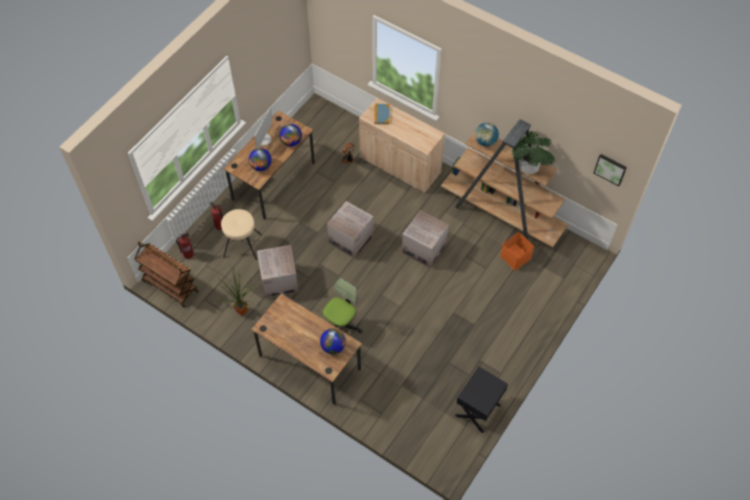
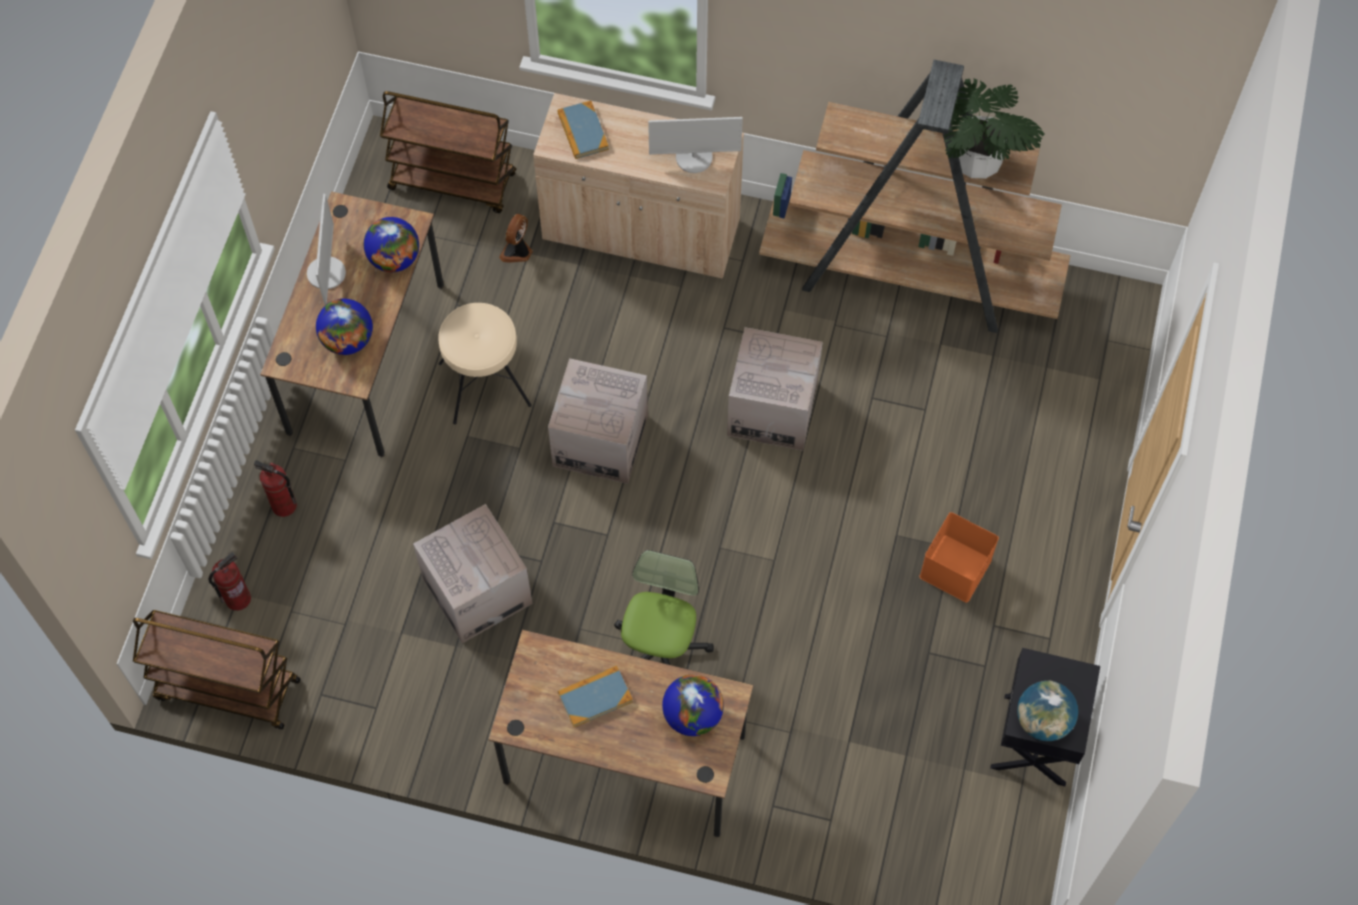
camera: 20 degrees left, 5 degrees up
(242, 245) = (357, 536): beige stool -> beige stool (485, 385)
(243, 310) = (423, 689): potted plant -> none
(298, 327) = (595, 697): none -> book
(334, 126) = (453, 181): none -> brown cart
(421, 137) = (694, 157): none -> monitor
(485, 141) = (859, 130): globe -> globe (1043, 721)
(515, 257) = (979, 365): orange storage box -> orange storage box (956, 570)
(610, 169) = (1166, 115): picture -> none

